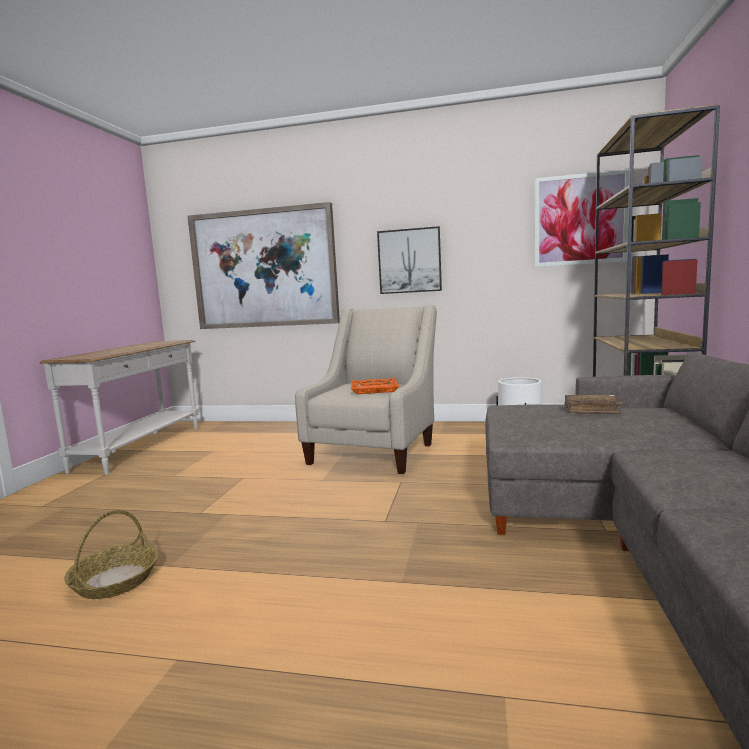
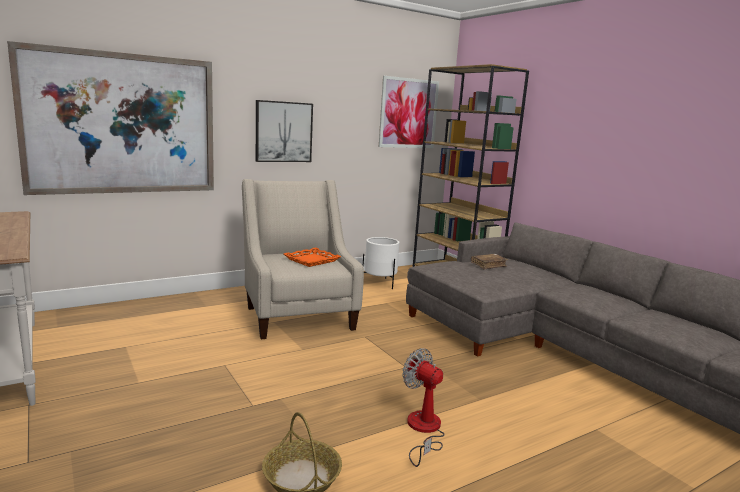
camera: 45 degrees left, 5 degrees up
(276, 587) = (423, 430): none -> fan

